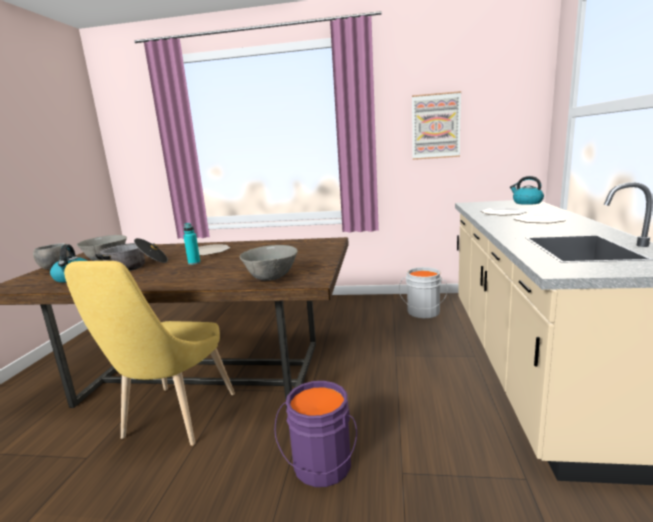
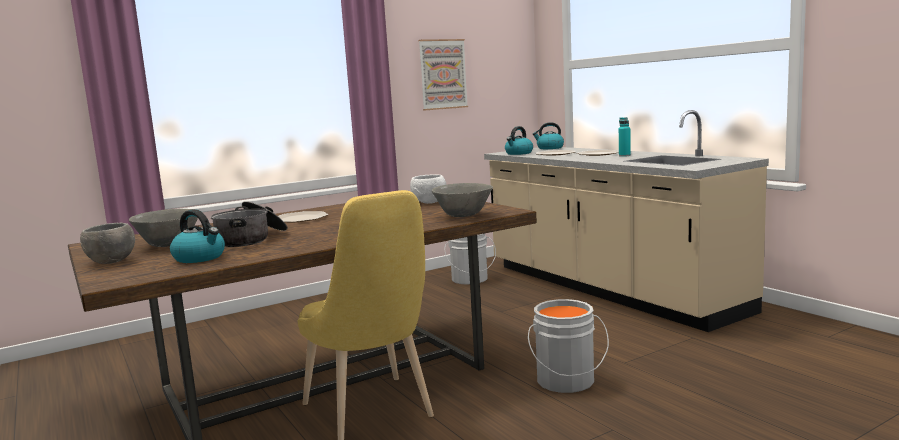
camera: 40 degrees left, 5 degrees down
(194, 263) = (325, 225): turquoise bottle -> turquoise bottle (624, 156)
(306, 253) = (429, 202): none -> white bowl
(321, 467) = (566, 382): purple bucket -> grey bucket
(478, 207) = (518, 153): none -> kettle

